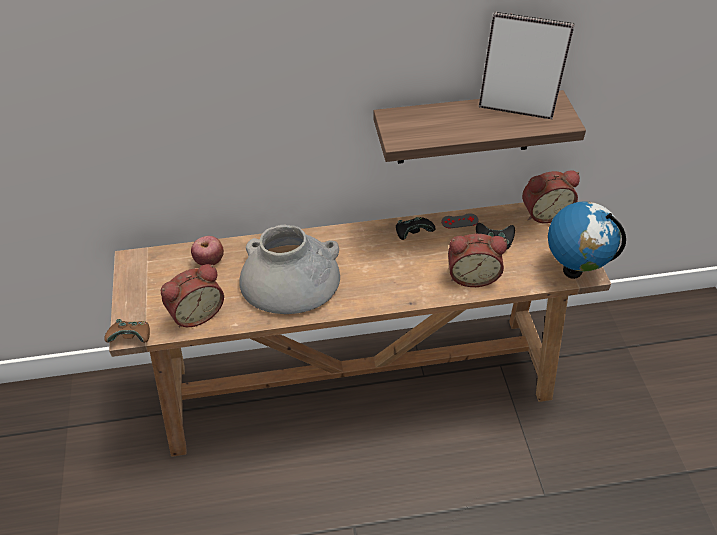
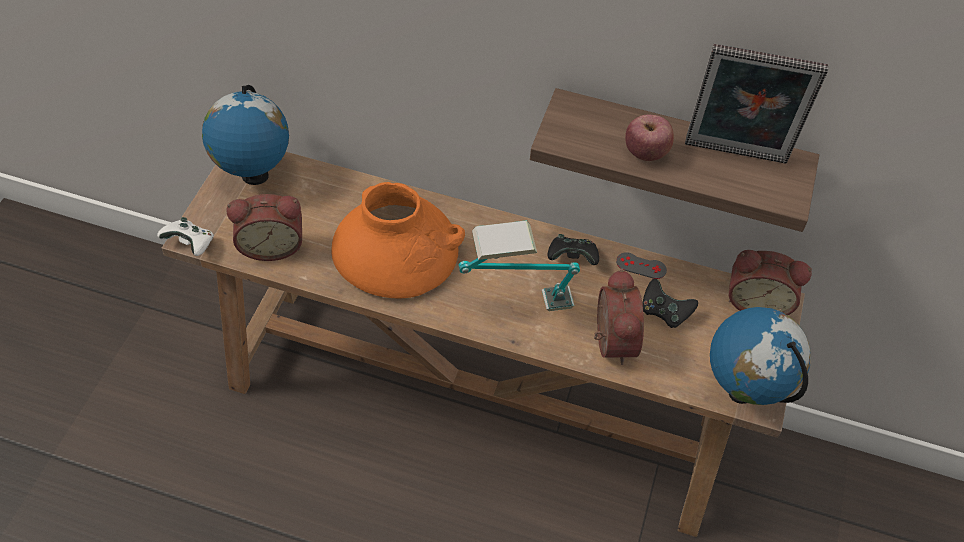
camera: 25 degrees right, 5 degrees up
(132, 338) = (191, 244): brown game controller -> white game controller
(150, 271) = (254, 175): none -> globe
(209, 261) = (323, 191): apple -> apple (646, 153)
(289, 278) = (395, 250): grey vase -> orange vase
(396, 279) = (516, 304): none -> table lamp
(472, 275) = (609, 340): alarm clock -> alarm clock turned 120 degrees counterclockwise
(516, 109) = (735, 155): picture frame -> picture frame turned 150 degrees clockwise

